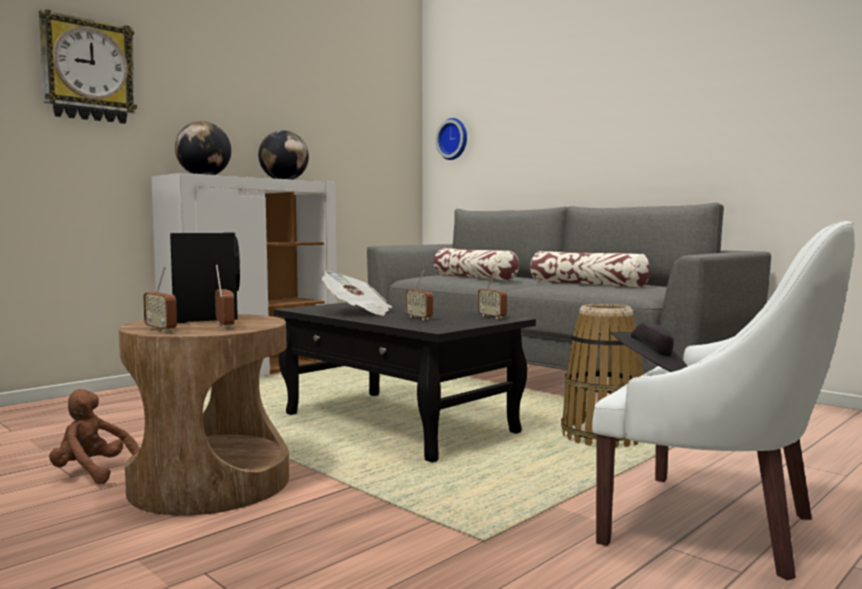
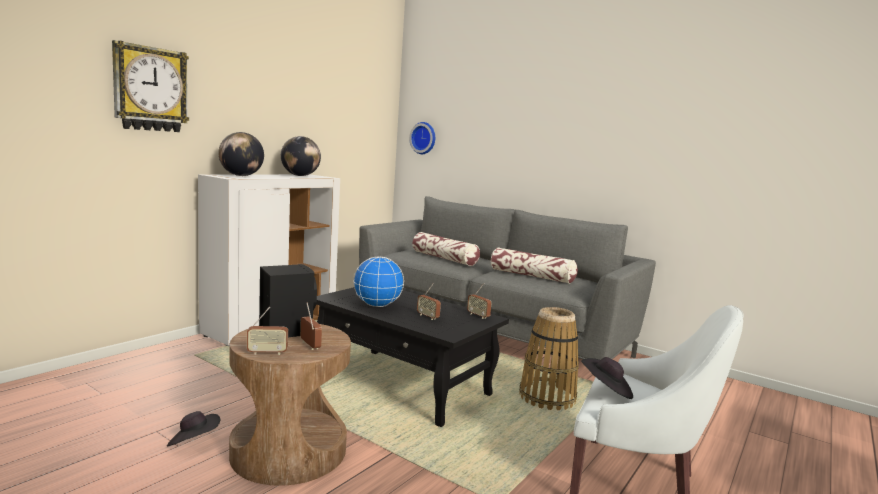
camera: 10 degrees left, 5 degrees up
(93, 473) = (194, 442): brown plush toy -> black hat
(161, 330) = (267, 353): radio -> radio turned 45 degrees counterclockwise
(357, 312) = (377, 305): newspaper -> globe

